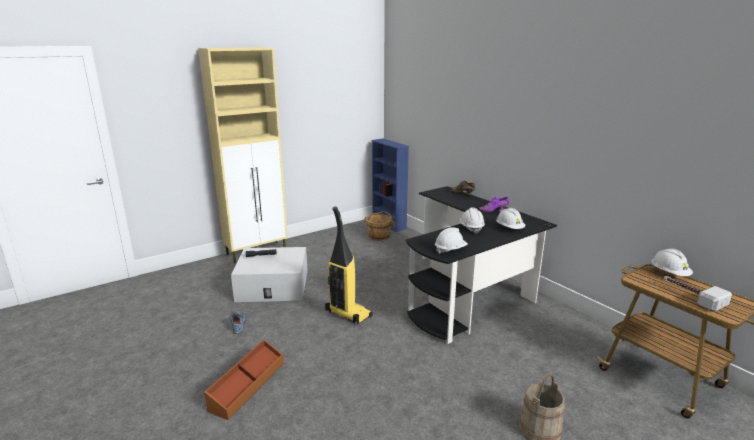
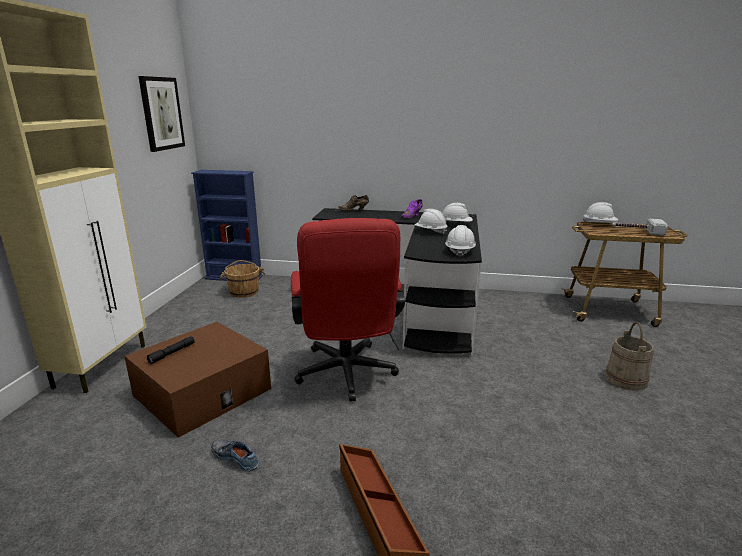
camera: 45 degrees left, 0 degrees up
(273, 286) = (202, 392): white storage box -> brown storage box
(347, 314) = (346, 376): vacuum cleaner -> red office chair
(351, 98) = (161, 113): none -> picture

